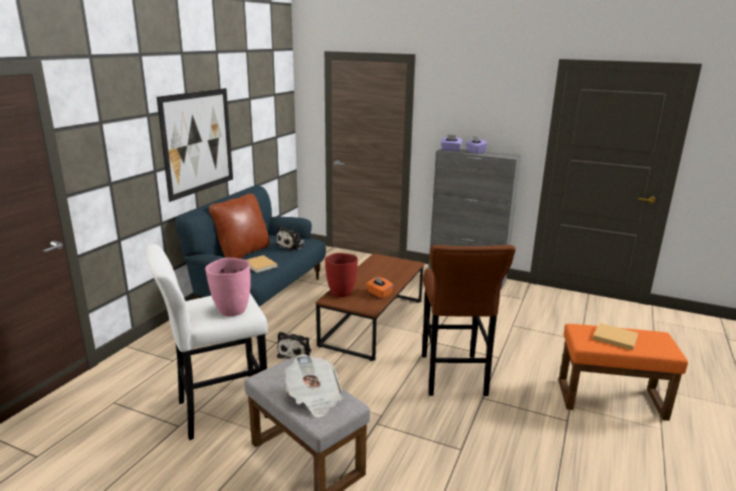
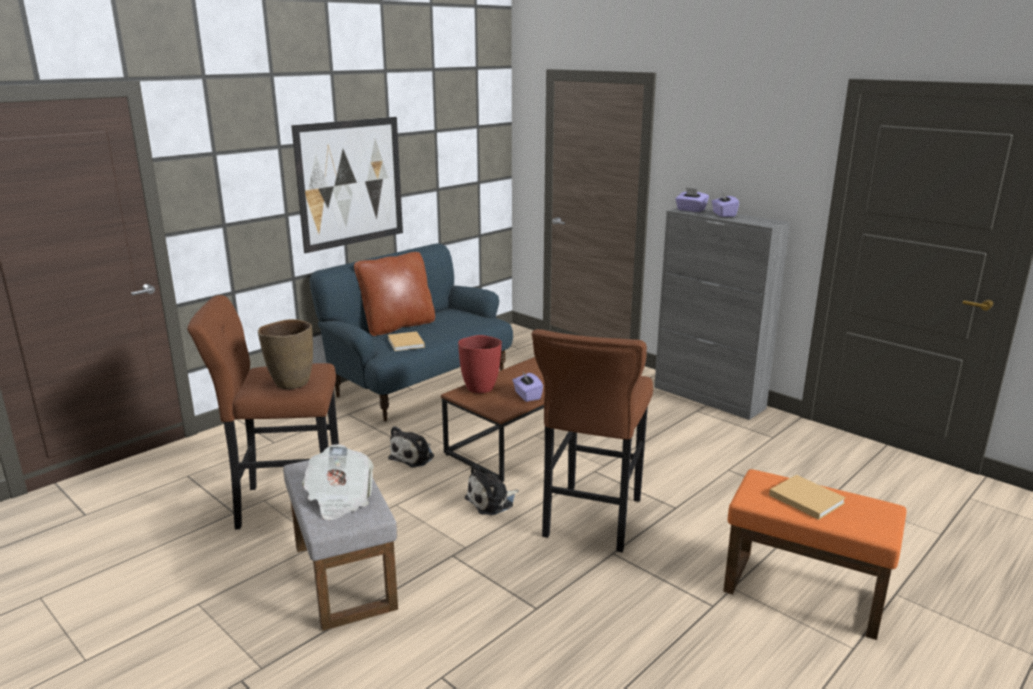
camera: 20 degrees right, 0 degrees up
(217, 411) = (284, 505): white stool -> brown stool
(231, 310) = (291, 383): pink vase -> brown vase
(292, 246) = (462, 324): plush toy -> plush toy (492, 502)
(379, 294) = (527, 396): orange tissue box -> purple tissue box

